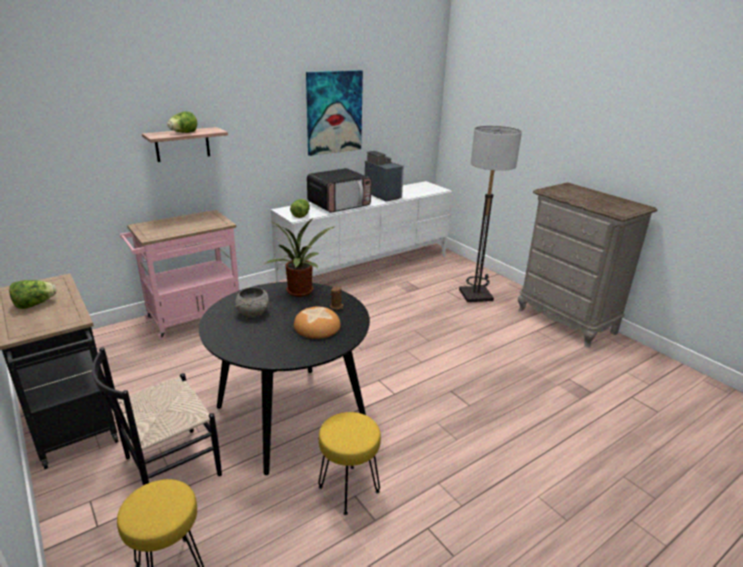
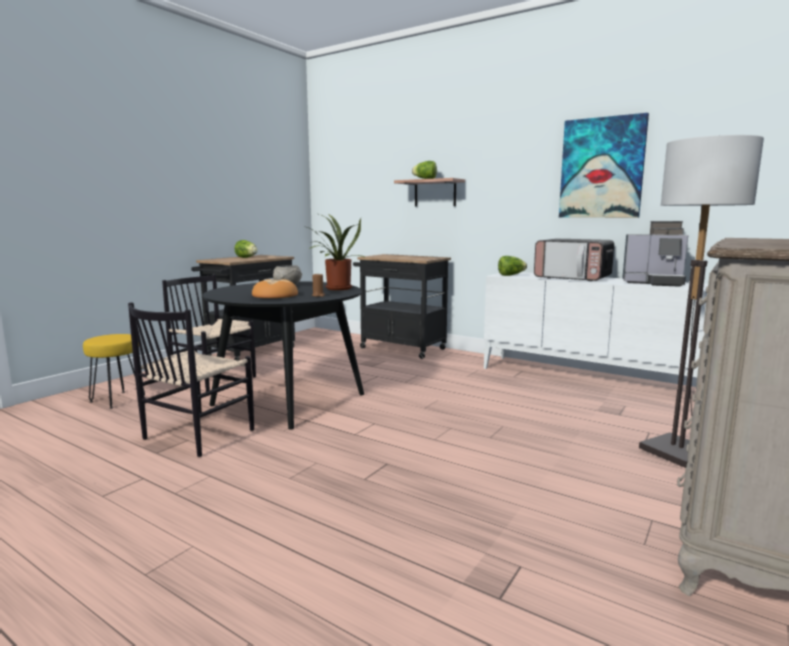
camera: 70 degrees right, 15 degrees down
(191, 318) = (400, 348): pink cart -> black cart
(349, 490) = (195, 436): yellow stool -> black chair
(383, 195) = (654, 283): coffee machine -> coffee machine turned 75 degrees clockwise

